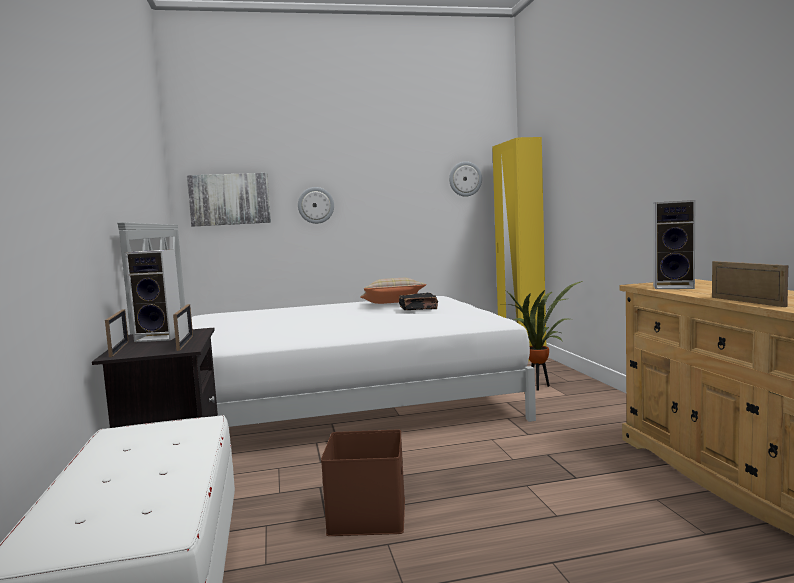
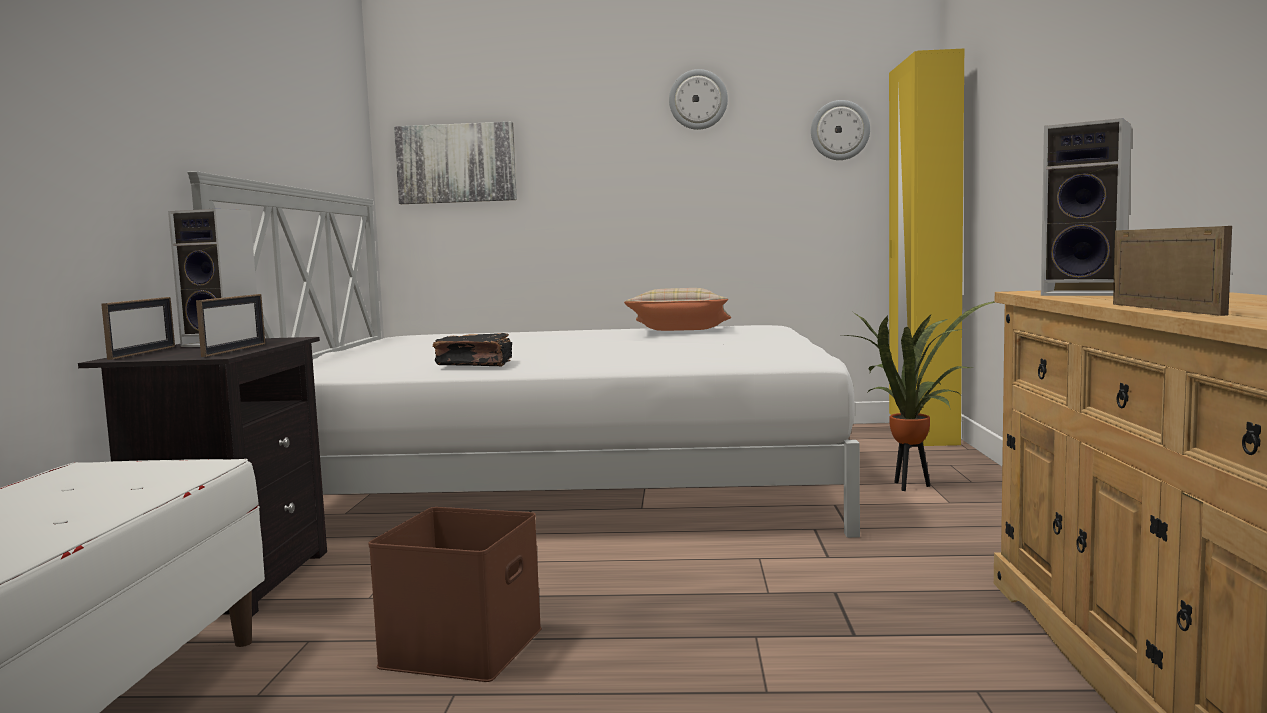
camera: 15 degrees right, 0 degrees up
(316, 205) = (586, 173): wall clock -> wall clock (698, 99)
(419, 309) = (706, 338): black book -> black book (475, 364)

